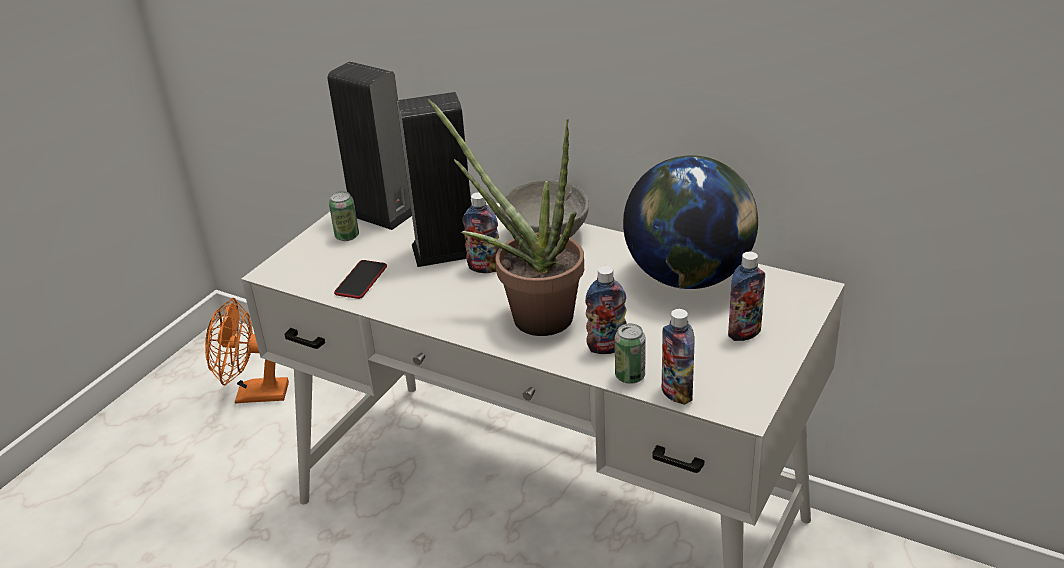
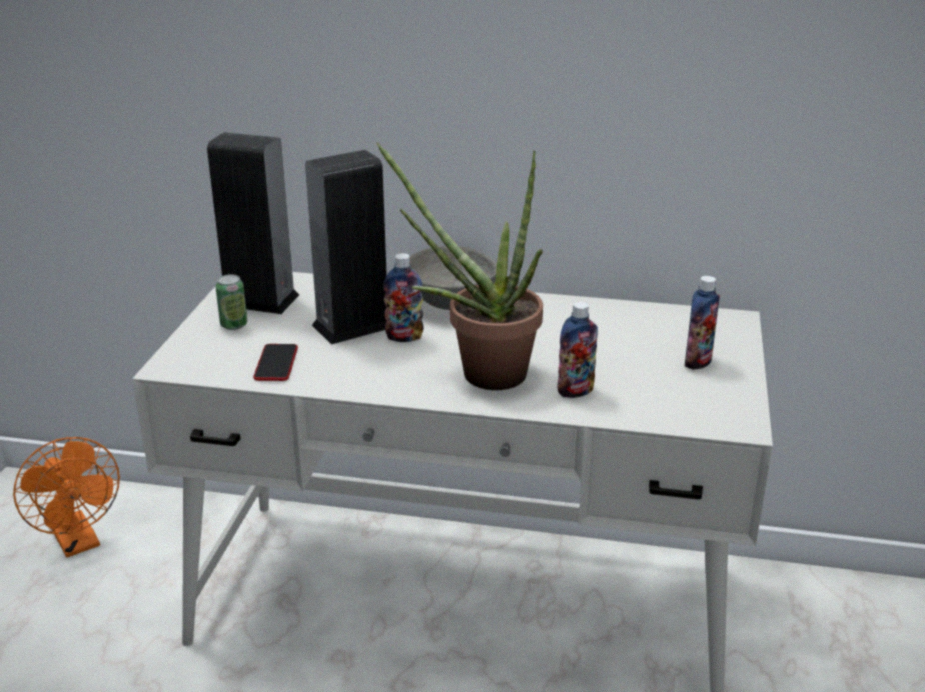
camera: 20 degrees left, 5 degrees down
(253, 395) = (79, 542): orange fan -> orange fan turned 105 degrees counterclockwise
(630, 376) = (615, 413): can -> none
(676, 393) = (669, 421): bottle -> none
(689, 277) = (615, 322): globe -> none

